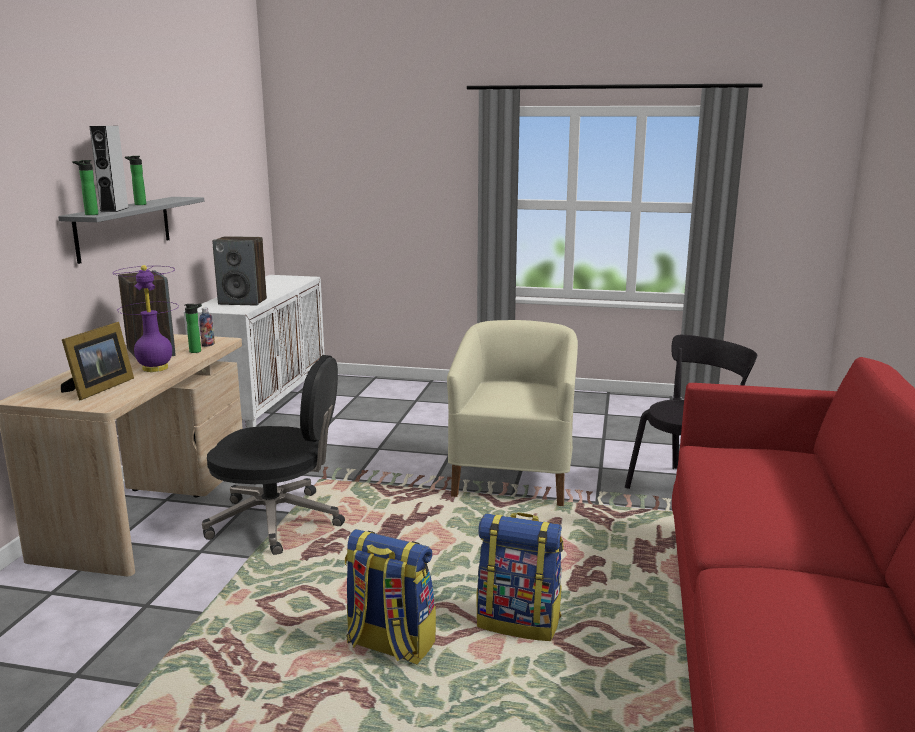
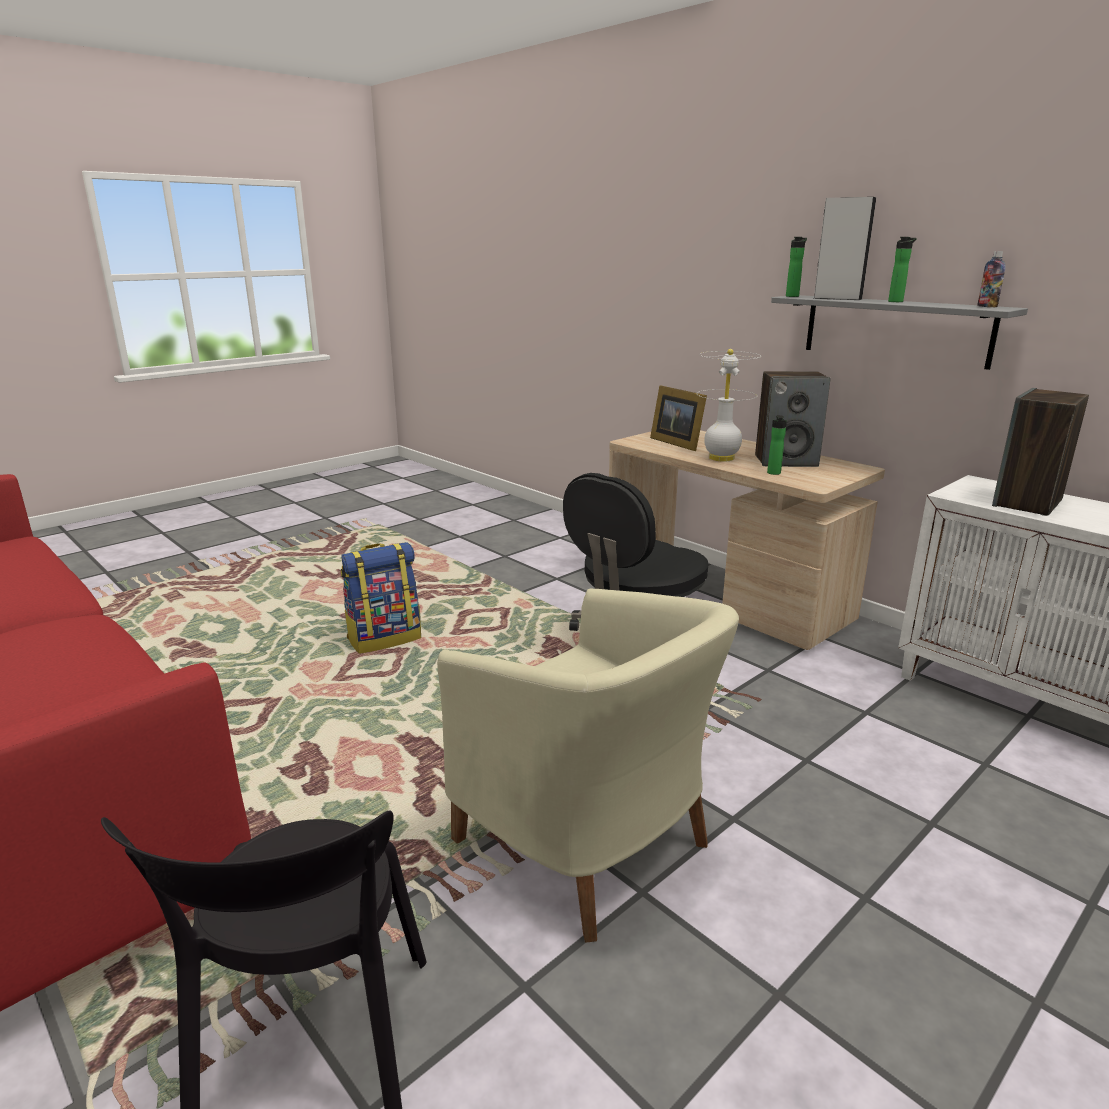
camera: 125 degrees right, 5 degrees up
(155, 368) = (721, 458): purple table lamp -> white table lamp
(208, 345) = (799, 479): bottle -> bottle (987, 306)
(519, 622) = (318, 697): backpack -> none

